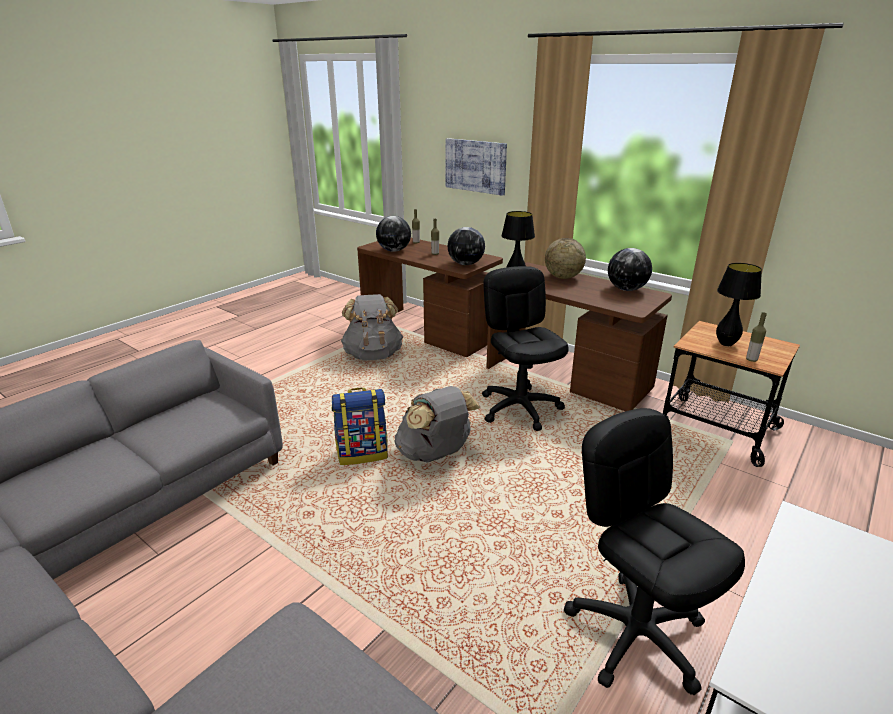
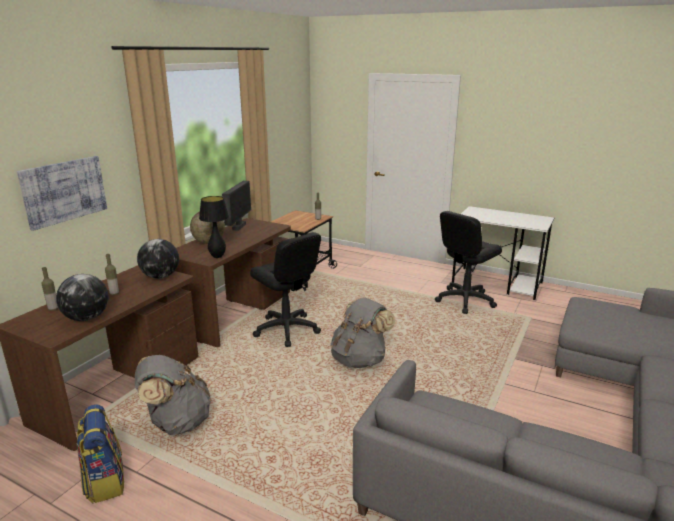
camera: 100 degrees left, 5 degrees down
(363, 454) = (372, 393): backpack -> backpack (104, 481)
(520, 408) = (286, 330): black office chair -> black office chair turned 105 degrees counterclockwise
(626, 289) = (238, 227): globe -> monitor
(726, 344) = (299, 221): black table lamp -> none

